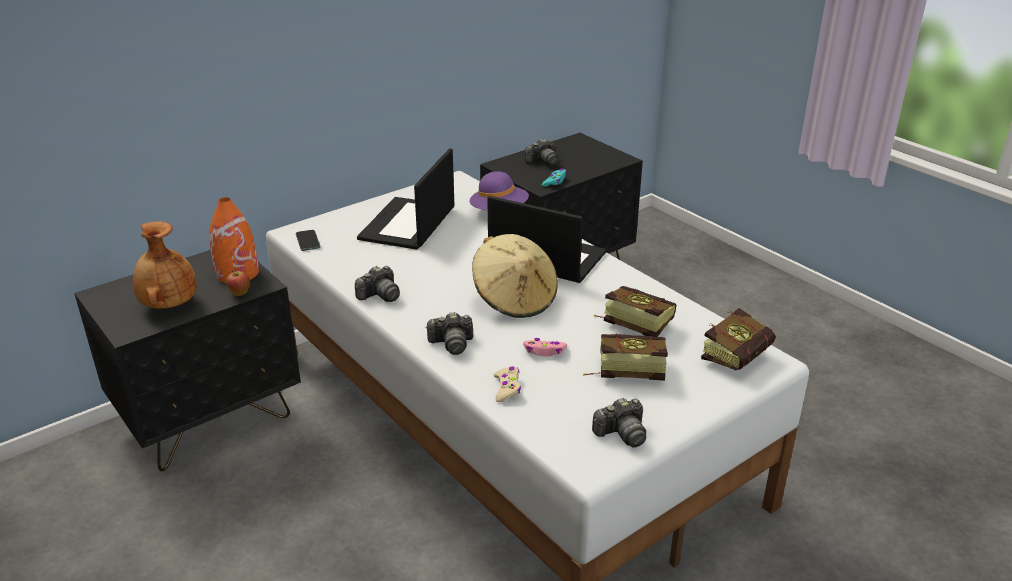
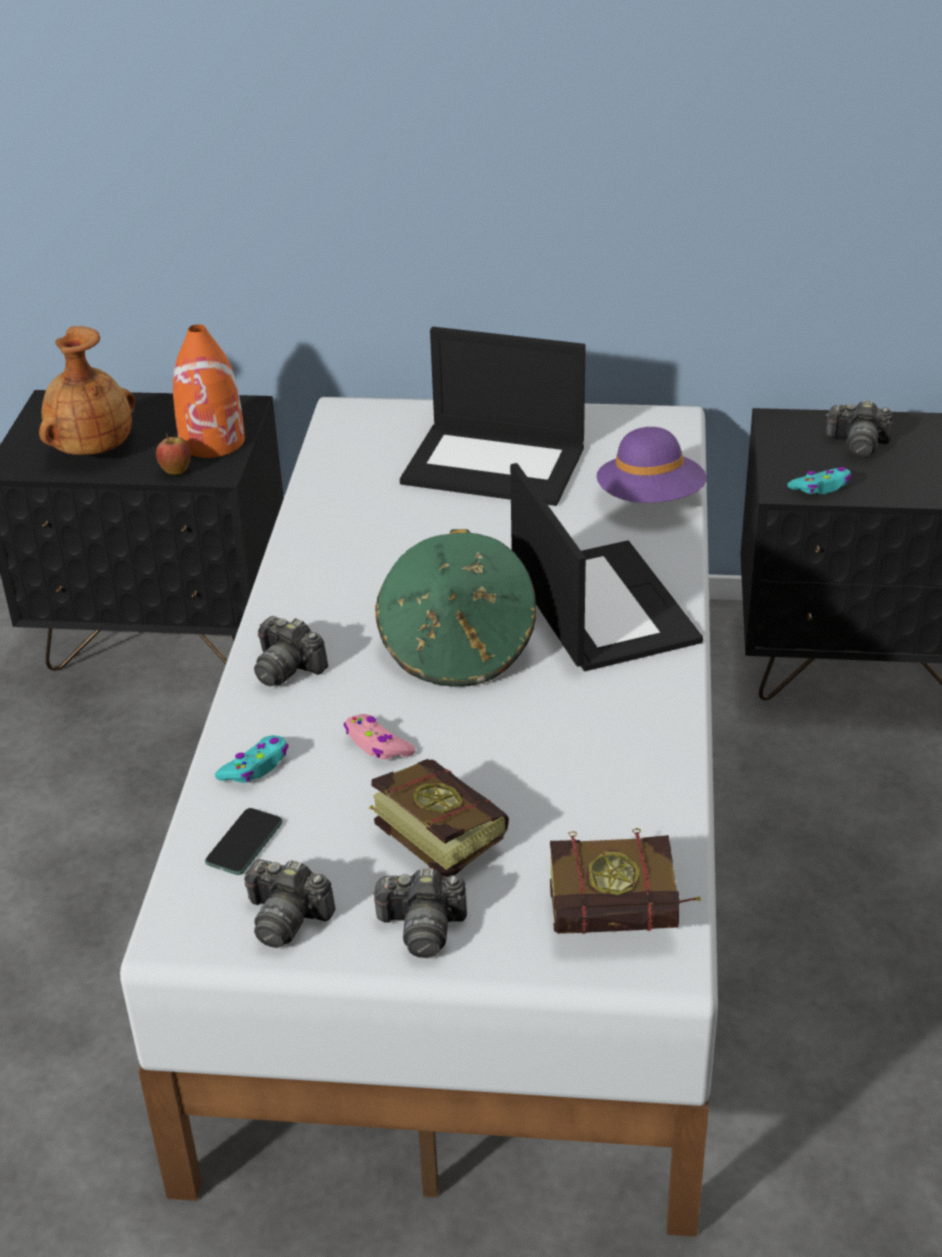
camera: 45 degrees right, 5 degrees up
(308, 241) = (342, 432): phone -> phone (244, 843)
(380, 295) = (309, 553): camera -> camera (422, 927)
(408, 224) = (496, 464): laptop -> laptop turned 135 degrees counterclockwise
(507, 388) = (256, 767): beige game controller -> turquoise game controller
(515, 299) = (458, 648): beige hat -> green hat
(631, 323) = (556, 773): book -> none

